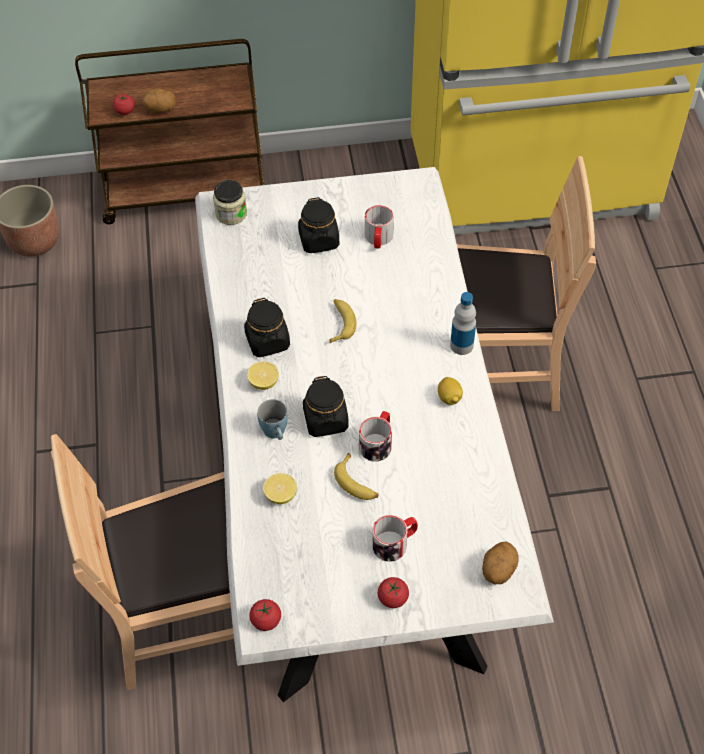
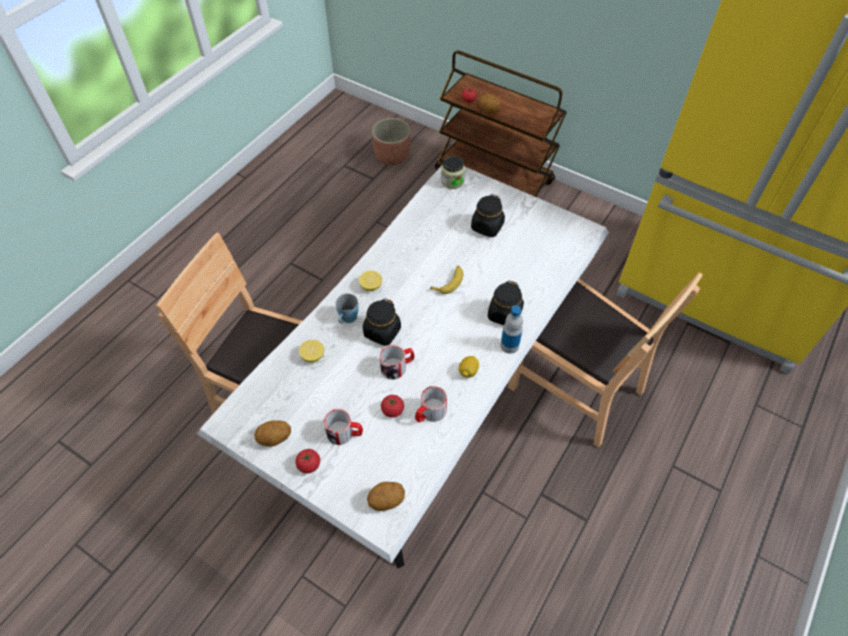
camera: 40 degrees right, 0 degrees up
(266, 620) = (231, 420): tomato -> tomato (392, 410)
(268, 341) = (397, 265): black jar -> black jar (504, 314)
(332, 602) = (274, 439): none -> potato
(357, 482) = (361, 381): banana -> none
(378, 239) = (524, 248): mug -> mug (429, 413)

